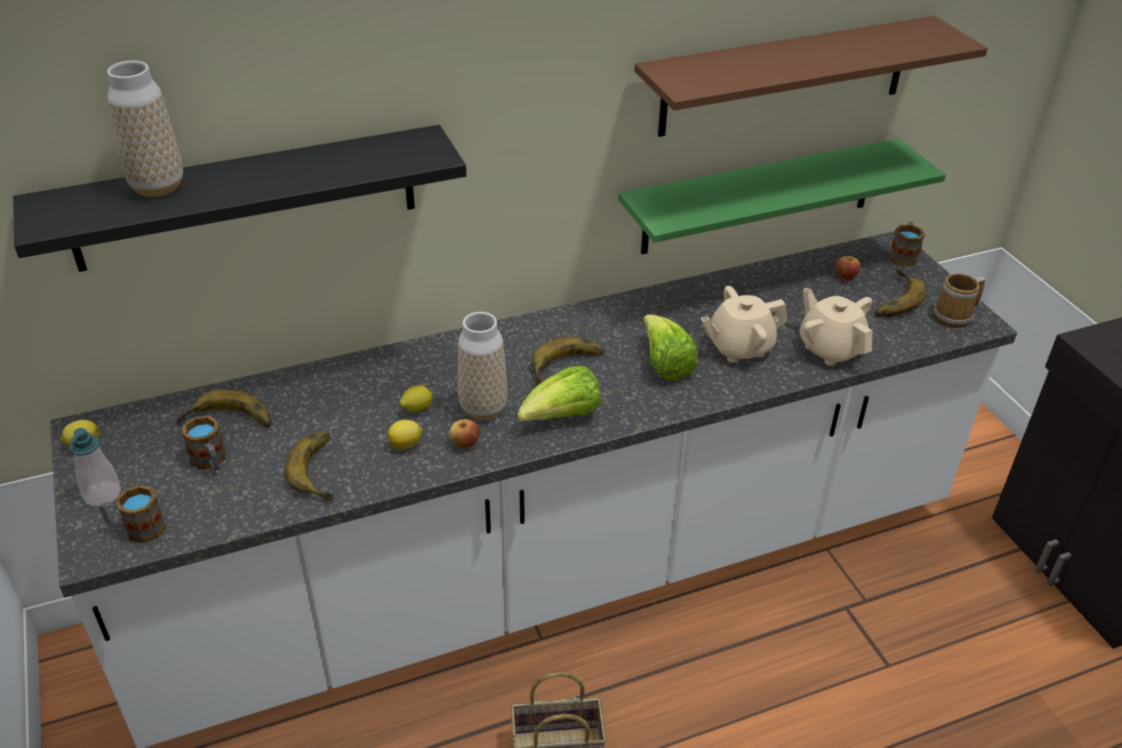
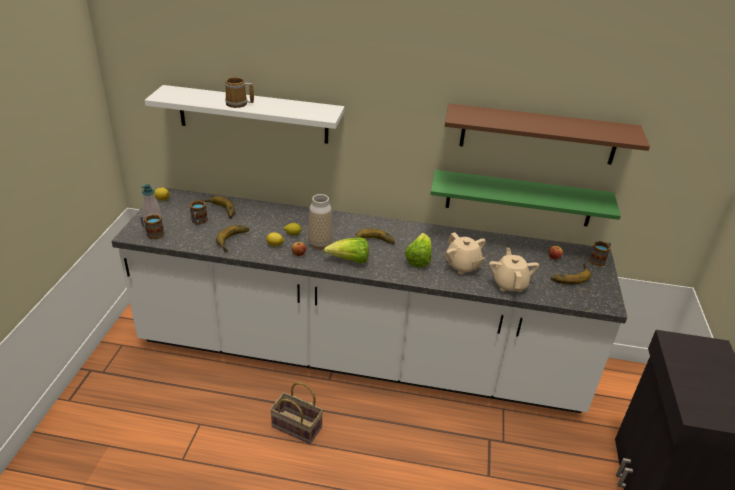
camera: 30 degrees right, 5 degrees down
(157, 187) = (212, 96): vase -> none
(246, 198) = (253, 114): black shelf -> white shelf
(739, 347) = (462, 266): beige teapot -> beige teapot turned 135 degrees counterclockwise
(955, 317) = (597, 297): mug -> mug (238, 104)

